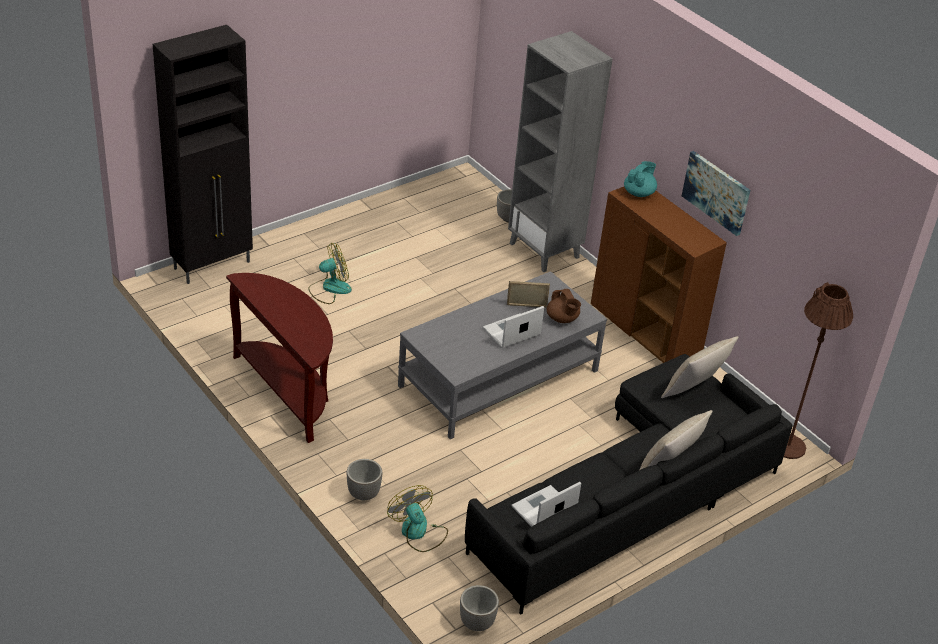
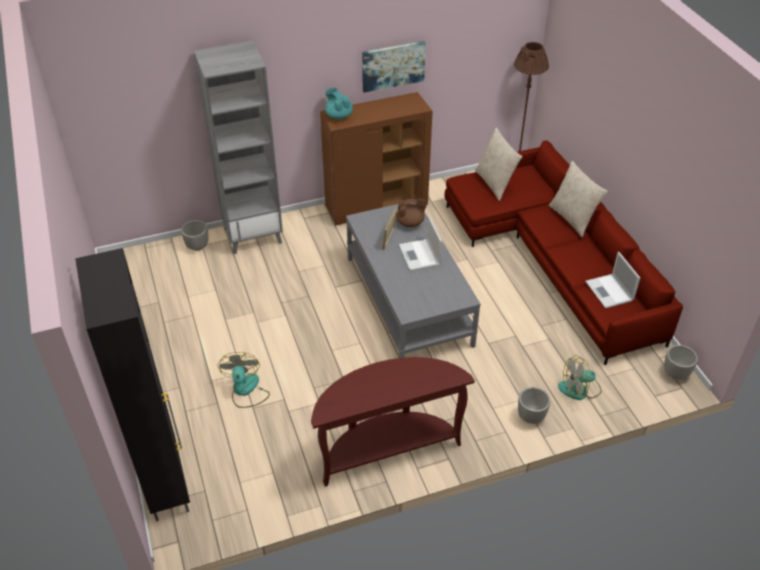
camera: 70 degrees left, 5 degrees up
(631, 495) = (553, 259): black sofa -> red sofa

